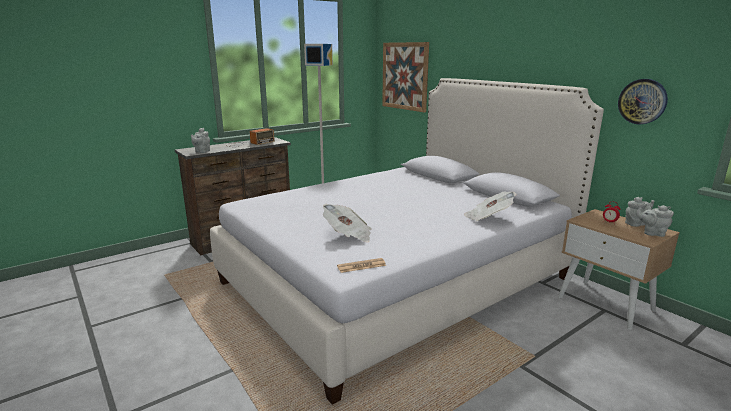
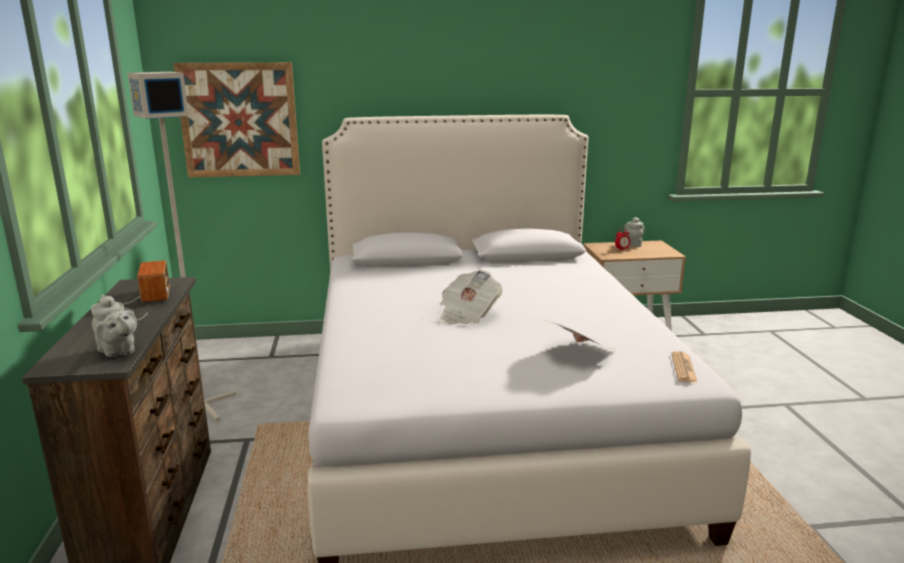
camera: 60 degrees left, 0 degrees up
(488, 218) = (587, 280): newspaper -> newspaper (467, 315)
(642, 101) = (612, 123): wall clock -> none
(652, 233) = (658, 247): grey teapot -> none

